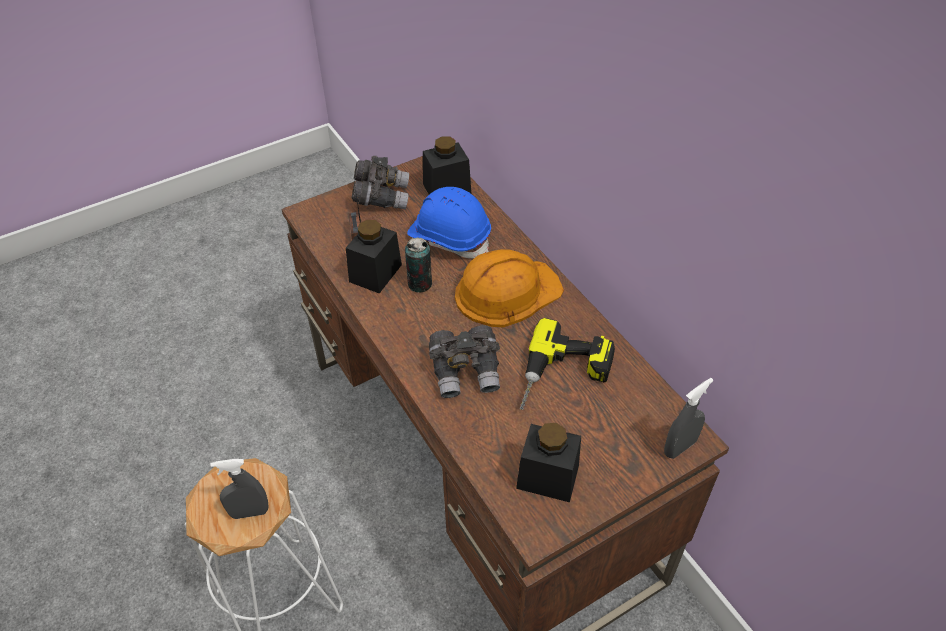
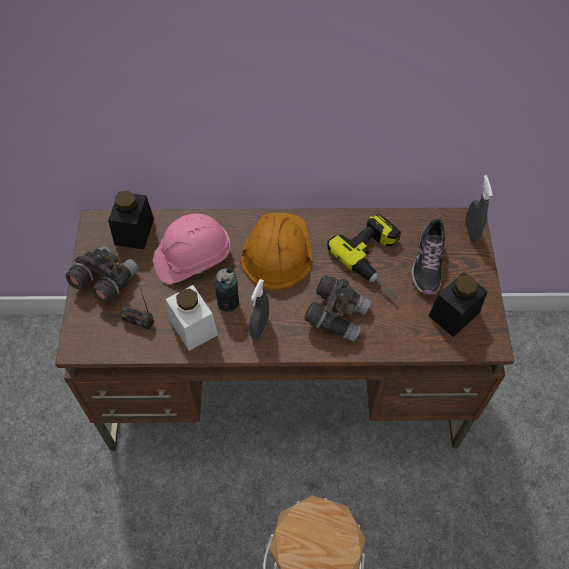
camera: 60 degrees left, 10 degrees up
(249, 512) = (334, 536): grey spray bottle -> grey spray bottle (259, 328)
(375, 273) = (193, 327): black jar -> white jar
(449, 237) = (192, 258): blue hard hat -> pink hard hat
(596, 423) = (428, 263): none -> shoe

